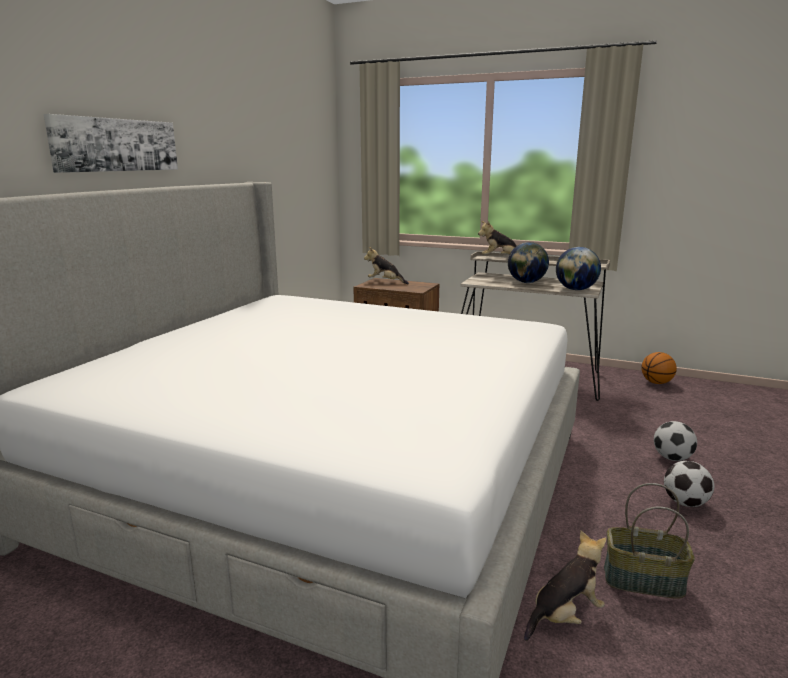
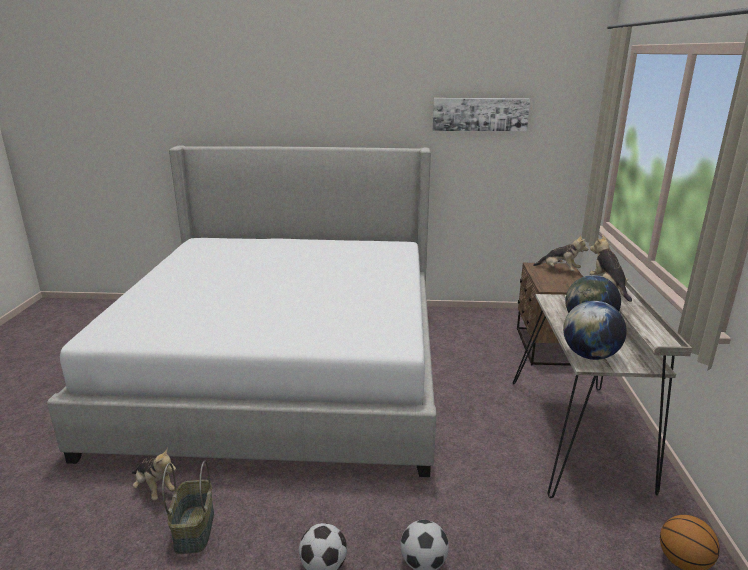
camera: 70 degrees right, 5 degrees up
(116, 145) = (303, 118): picture -> picture (480, 114)
(385, 282) = (559, 270): plush toy -> plush toy turned 120 degrees clockwise

